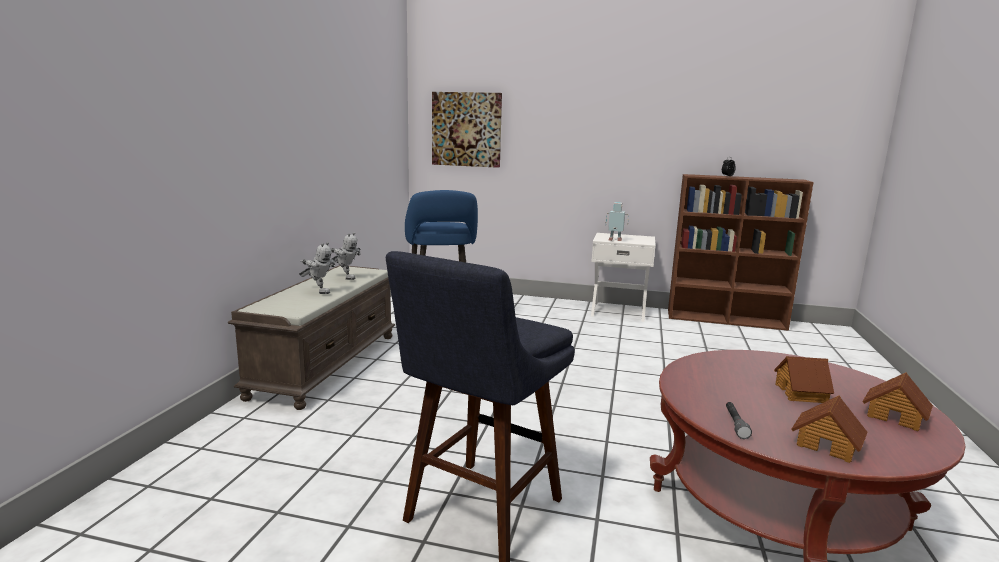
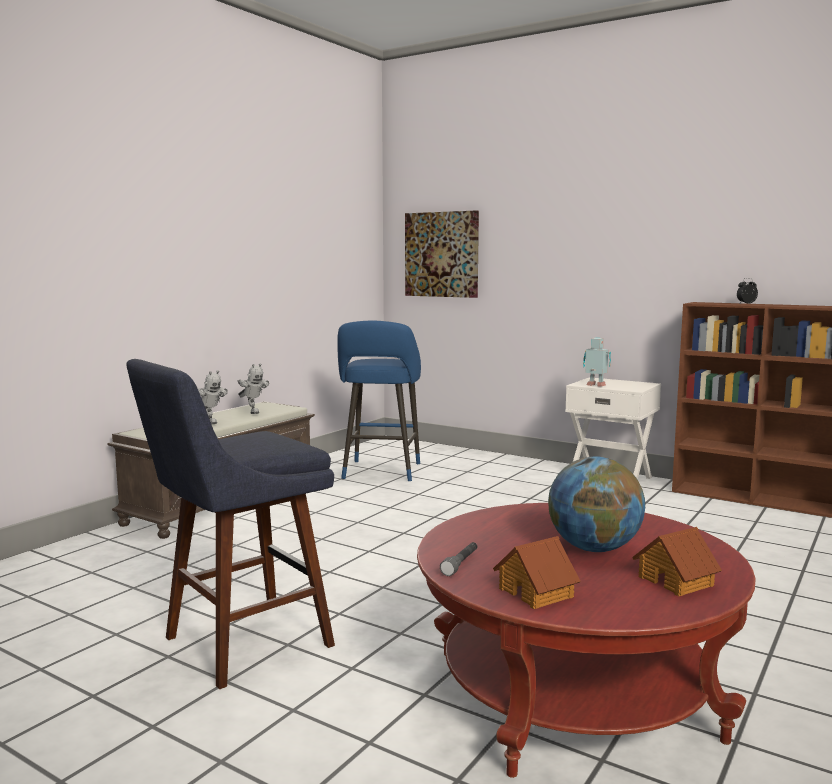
camera: 20 degrees right, 5 degrees down
(801, 393) = (594, 548): toy house -> globe

